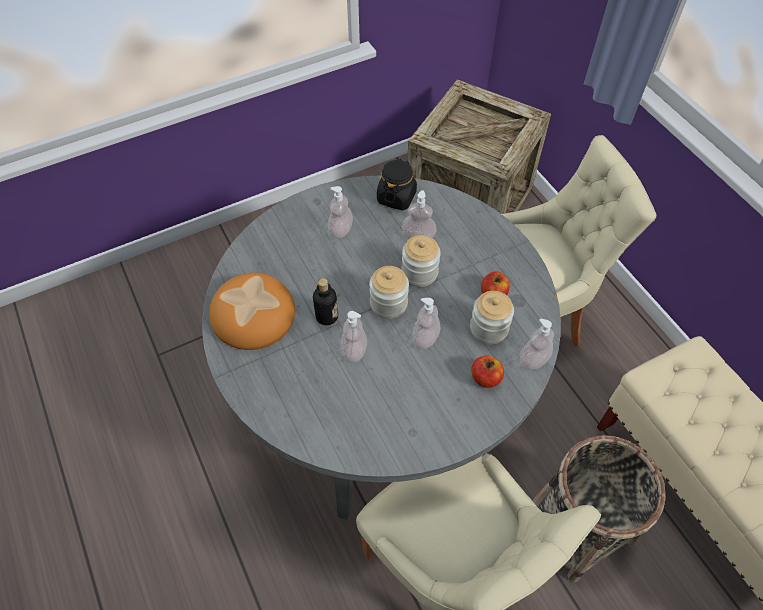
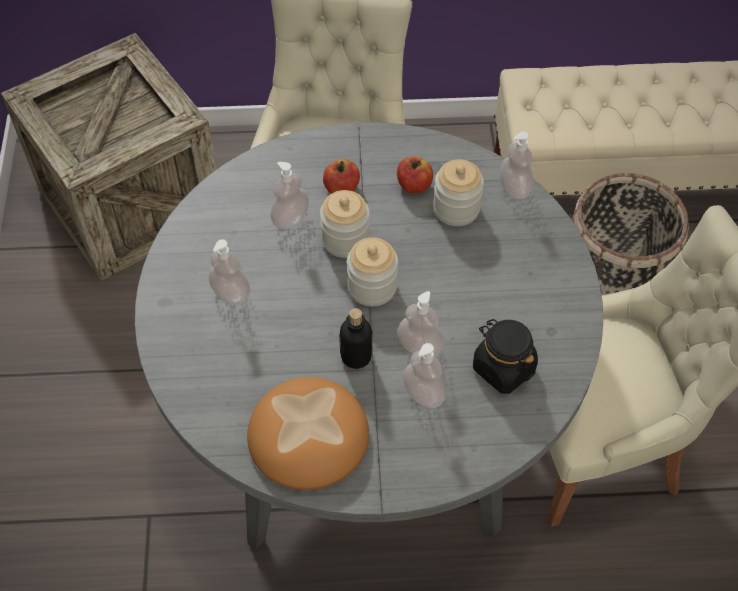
camera: 65 degrees left, 0 degrees up
(396, 197) = (215, 215): black jar -> black jar (503, 368)
(425, 338) = (438, 271): soap dispenser -> soap dispenser (423, 394)
(485, 378) = (516, 238): apple -> apple (342, 188)

